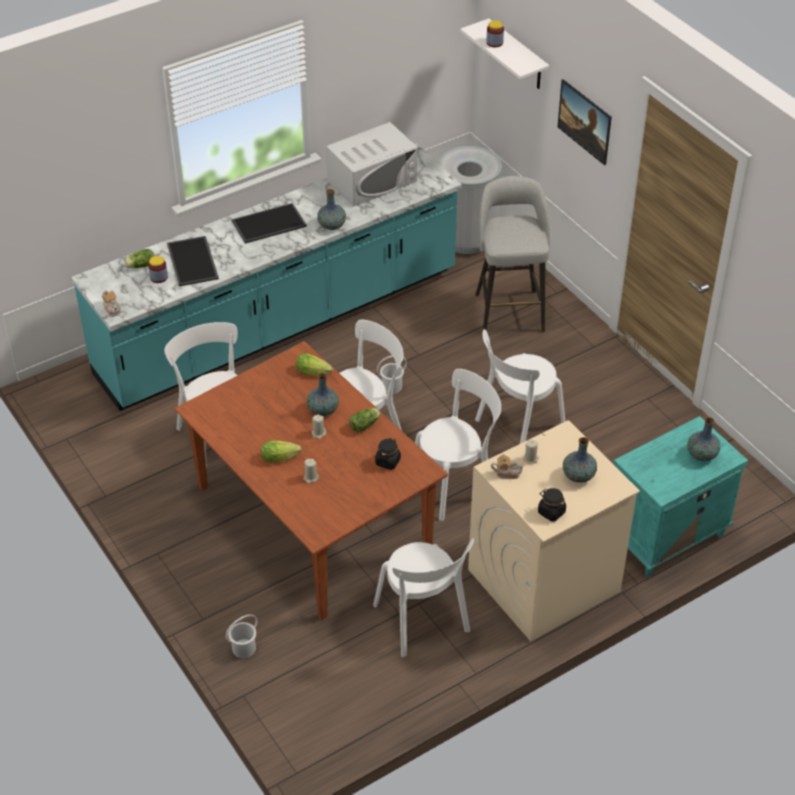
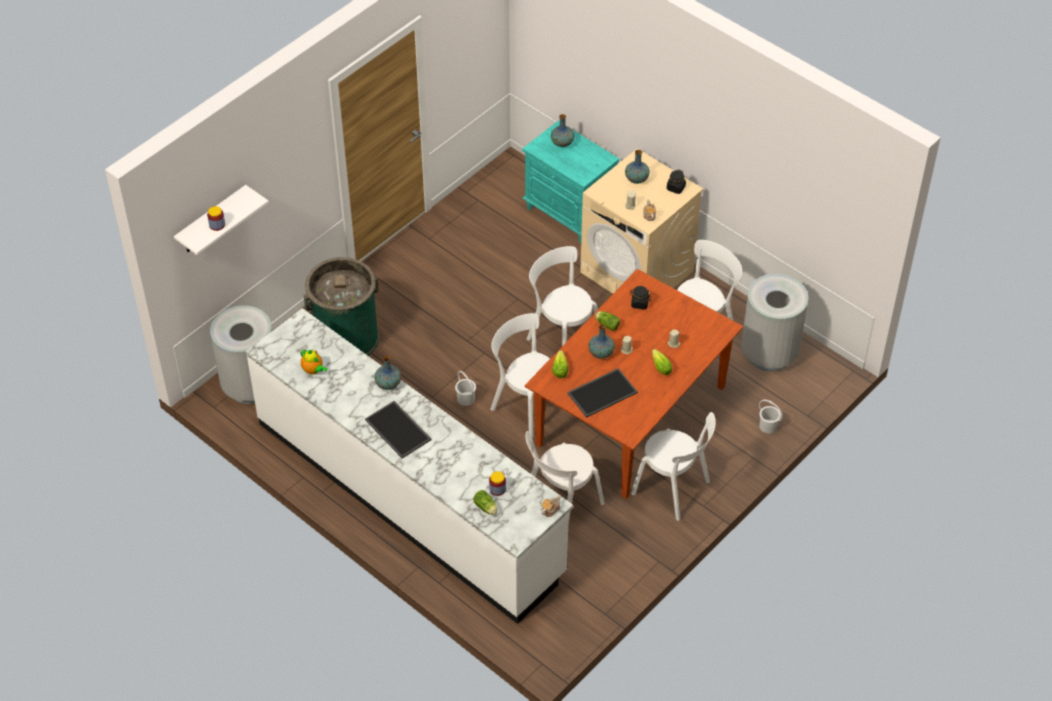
camera: 105 degrees left, 5 degrees up
(194, 261) = (468, 470): tray -> tray (602, 392)
(279, 324) = (409, 497): turquoise counter -> white counter
(359, 684) = (769, 353): none -> grey trash can
(372, 181) = (313, 370): white microwave -> teapot
(509, 311) = (346, 338): grey stool -> green trash can
(517, 425) = (485, 311): white chair -> white chair (673, 489)
(583, 133) = (290, 184): picture -> none

